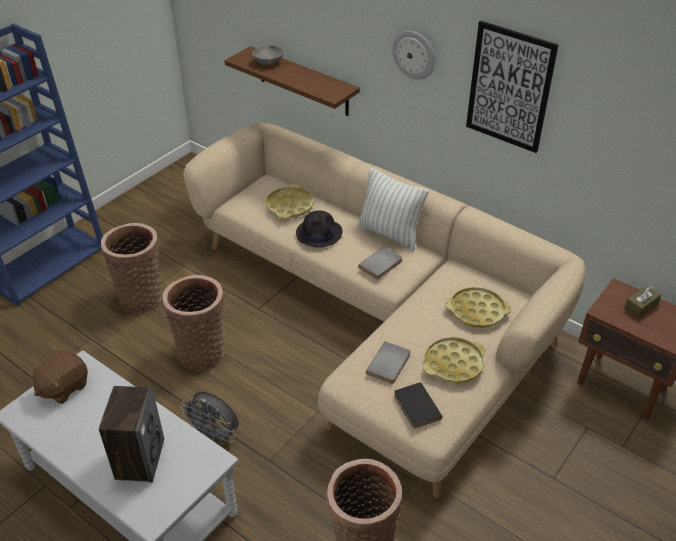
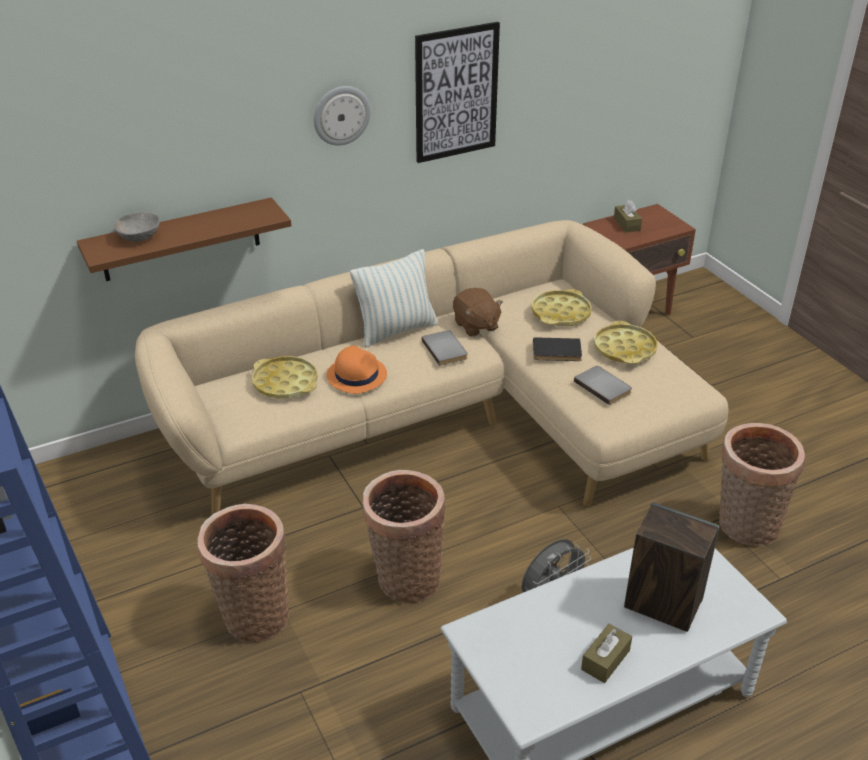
camera: 65 degrees left, 5 degrees down
(63, 387) = (505, 657): brown plush toy -> brown plush toy (475, 326)
(75, 439) = (605, 660): none -> brown tissue box
(319, 233) = (356, 375): black hat -> orange hat
(415, 407) = (668, 389): black book -> black book (557, 352)

